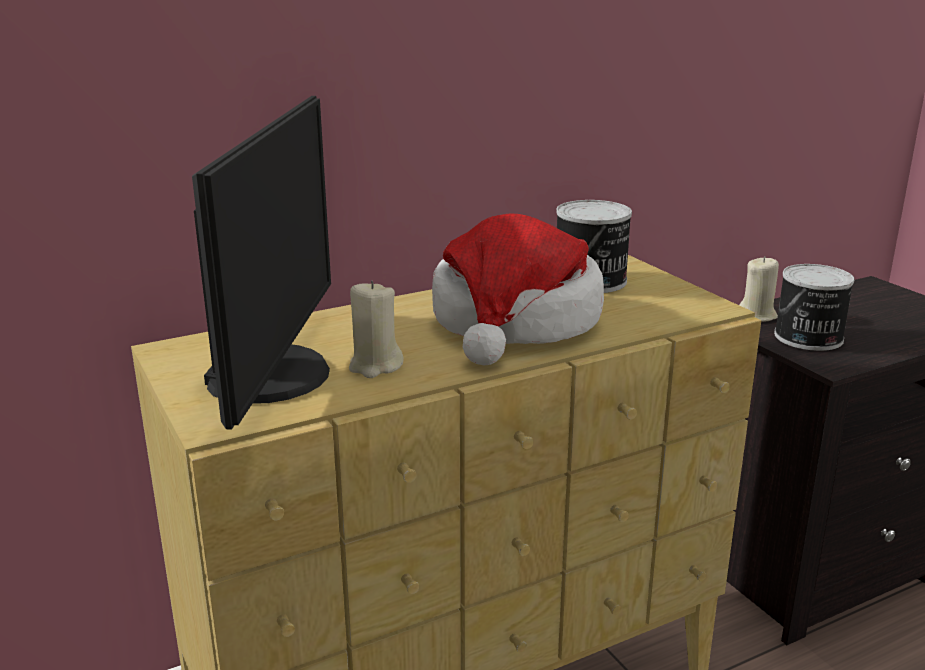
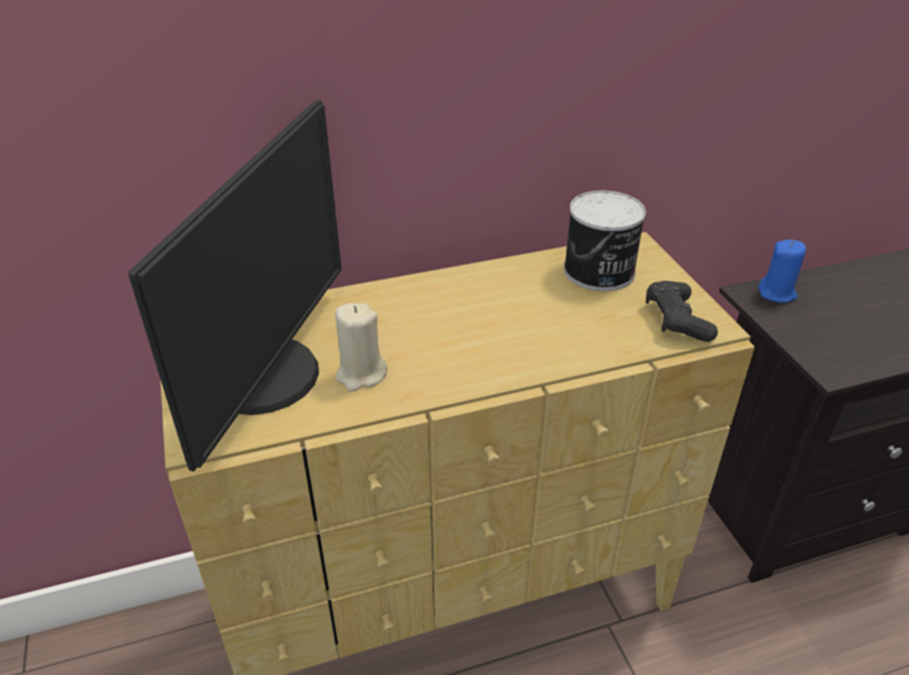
camera: 10 degrees right, 15 degrees up
(515, 322) = (508, 326): hat -> none
(680, 307) = (676, 320): none -> black game controller
(757, 316) = (777, 293): beige candle -> blue candle
(808, 338) = (820, 329): can -> none

